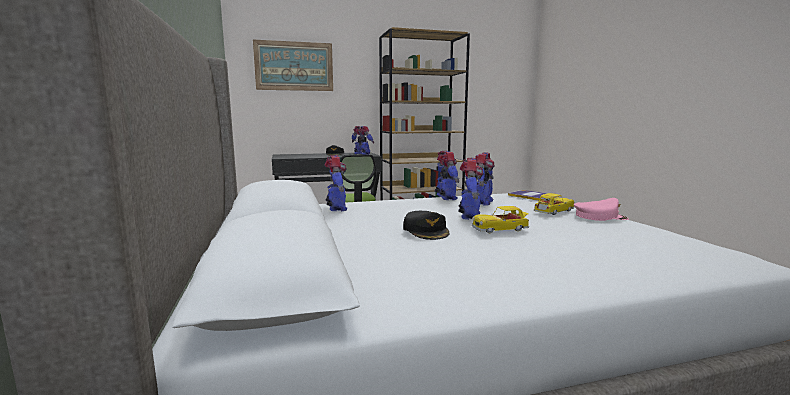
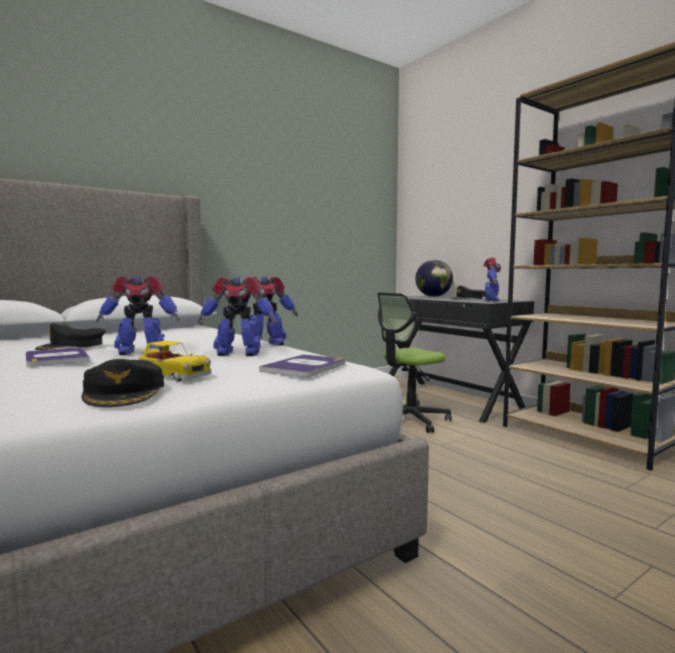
camera: 70 degrees right, 5 degrees down
(294, 66) = (451, 185): picture -> none
(296, 154) = (433, 296): none -> globe
(336, 208) = (186, 330): toy robot -> none
(501, 229) = (56, 358): toy car -> book
(600, 217) = (124, 393): pink cap -> black cap

